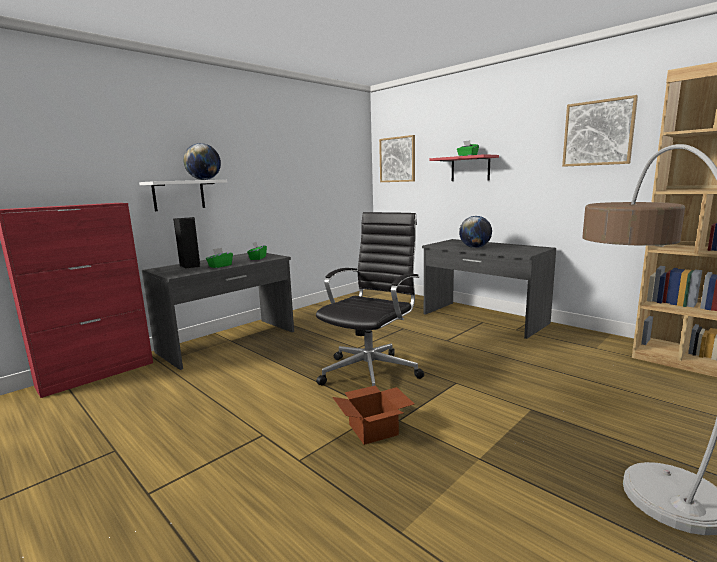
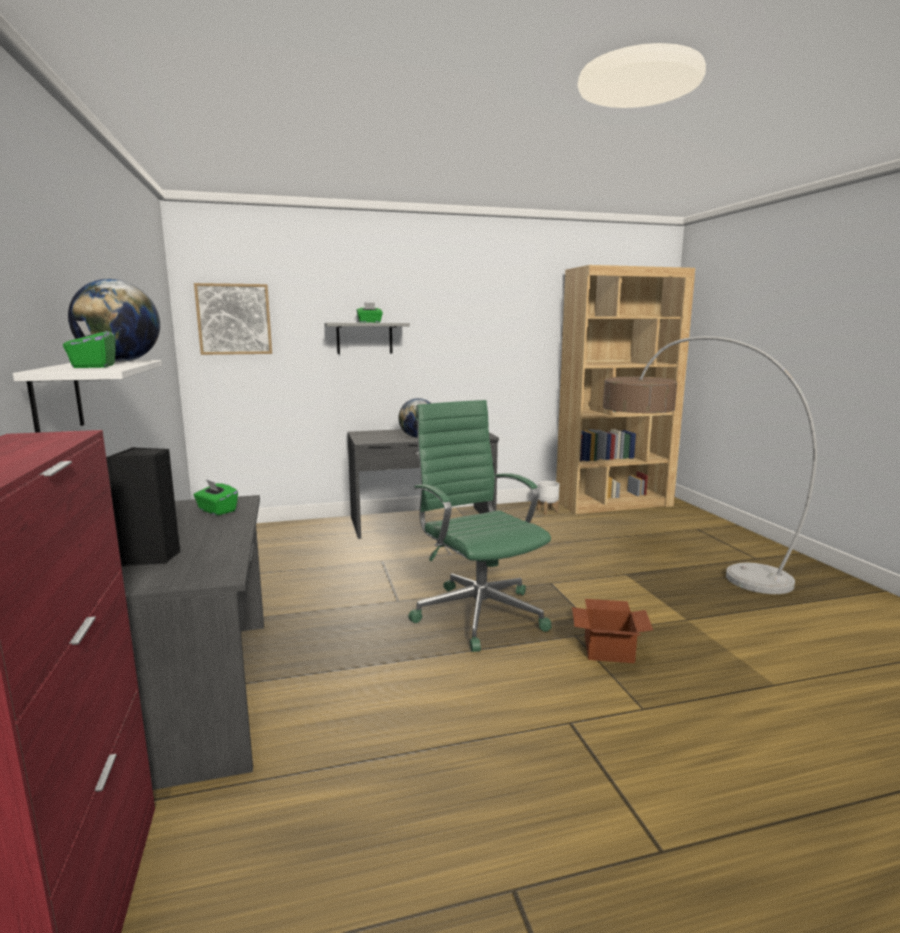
camera: 60 degrees left, 0 degrees up
(220, 266) = (218, 538): green tissue box -> green tissue box (93, 366)
(371, 372) = (478, 613): black office chair -> green office chair
(470, 168) = (364, 338): red shelf -> grey shelf
(598, 133) = (504, 308): picture -> none
(608, 346) = (547, 511): none -> white planter

